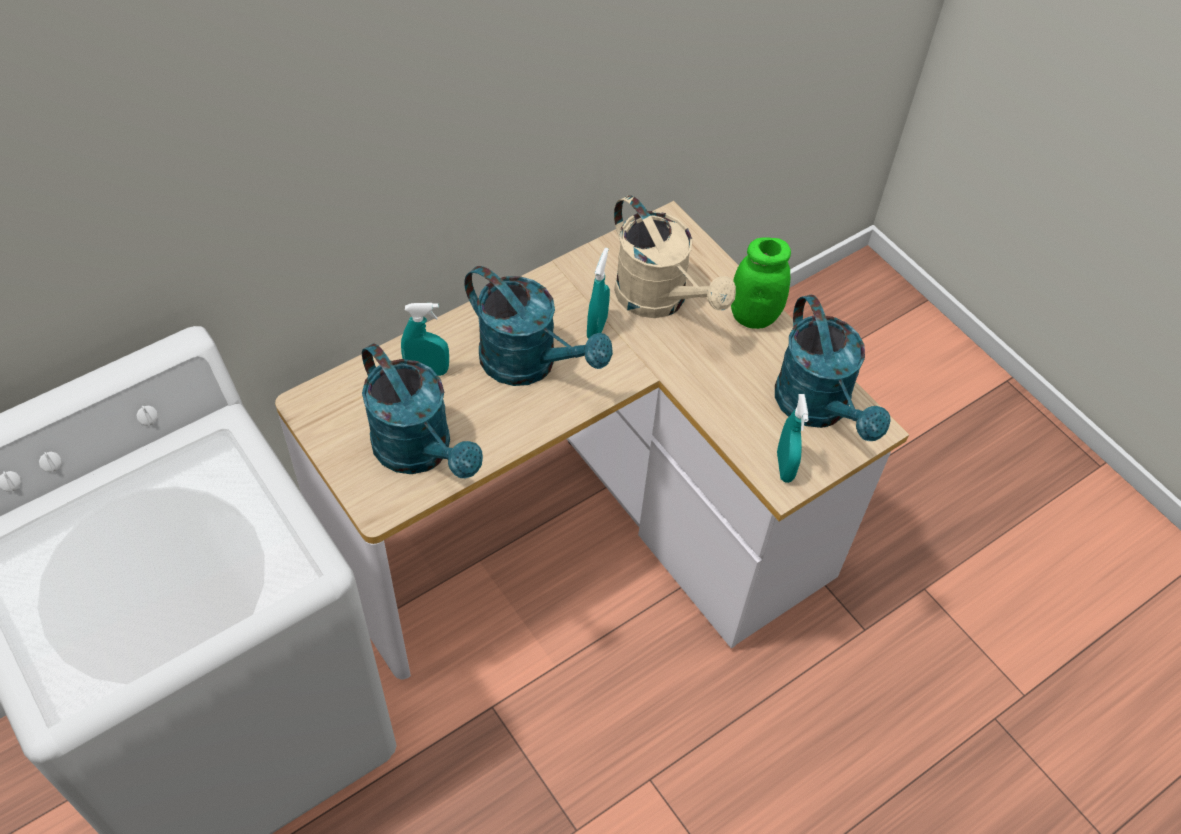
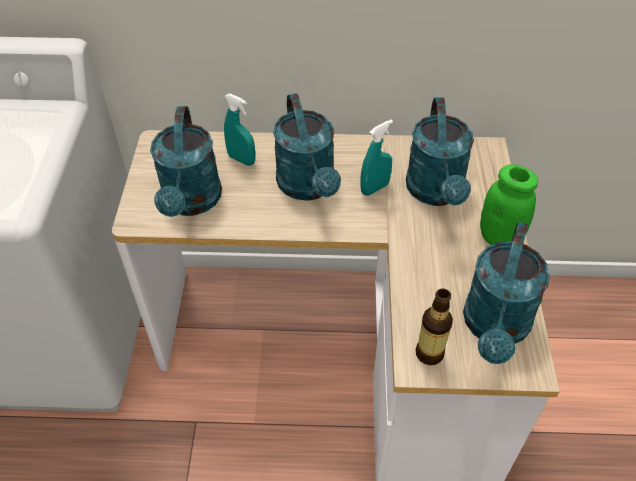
camera: 40 degrees right, 5 degrees down
(660, 300) = (436, 193): beige watering can -> turquoise watering can
(784, 466) = (429, 353): turquoise spray bottle -> bottle

